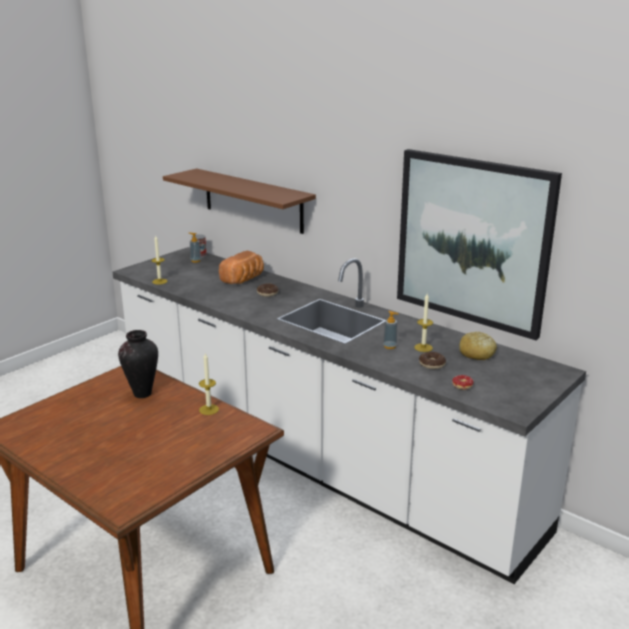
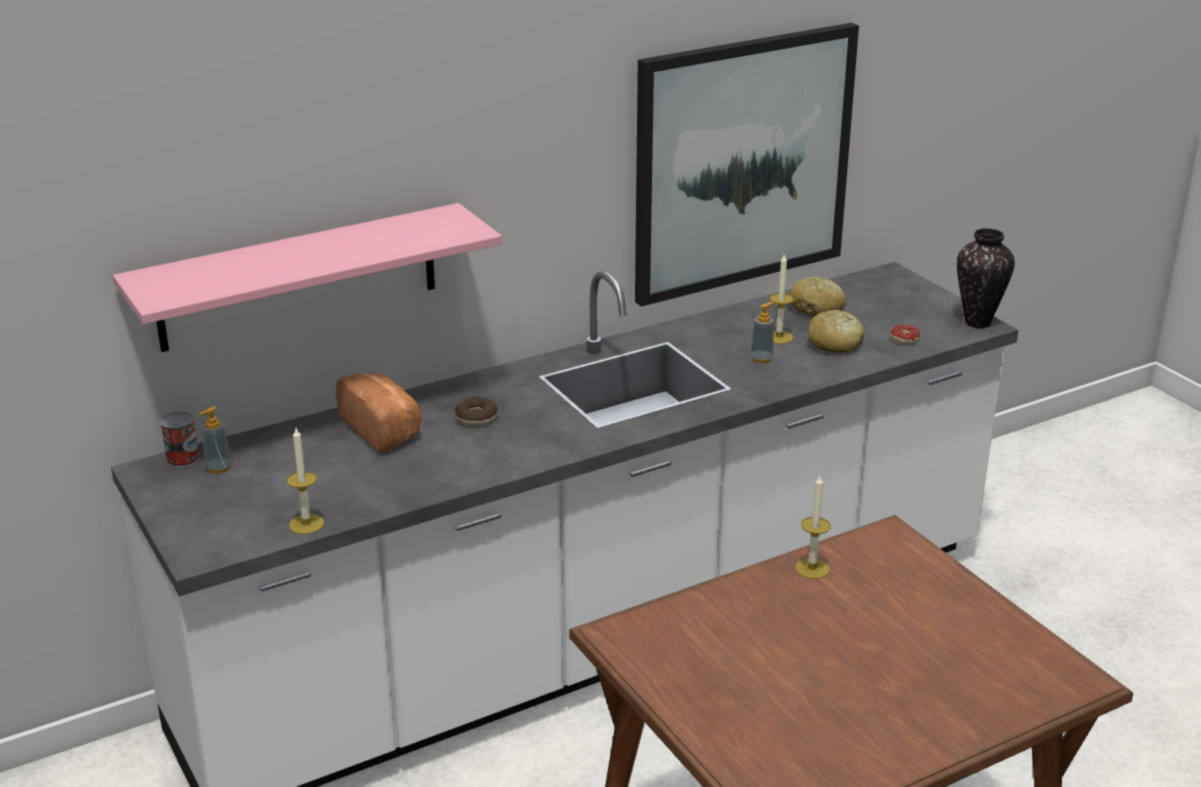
camera: 70 degrees left, 5 degrees up
(142, 394) = (726, 631): vase -> vase (978, 323)
(253, 200) = (298, 277): brown shelf -> pink shelf
(432, 364) = (834, 343): donut -> bread

